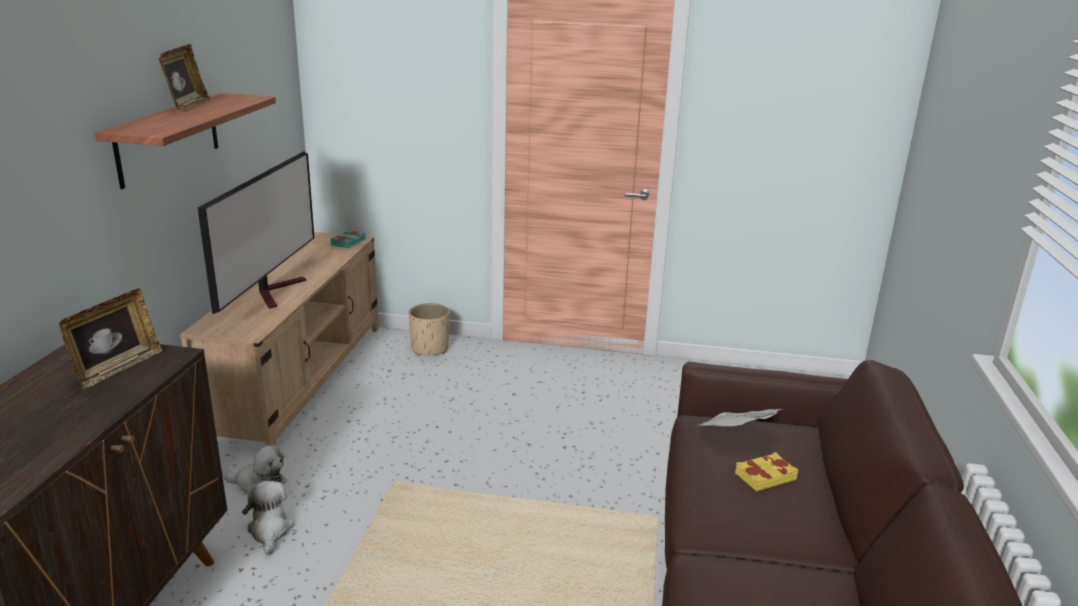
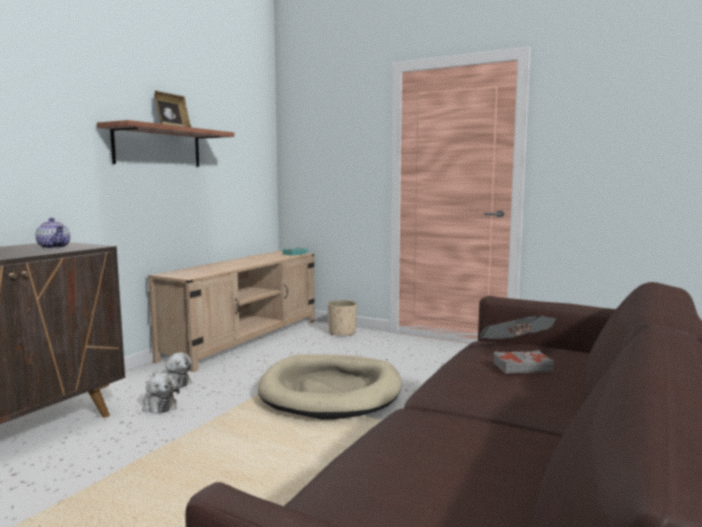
camera: 20 degrees right, 15 degrees down
(117, 368) = (55, 247): picture frame -> teapot
(270, 531) = (158, 405): plush toy -> plush toy turned 135 degrees clockwise
(275, 291) = (225, 265): television -> none
(477, 465) = (331, 391): none -> beige dog bed
(764, 476) = (522, 367): yellow book -> grey book

